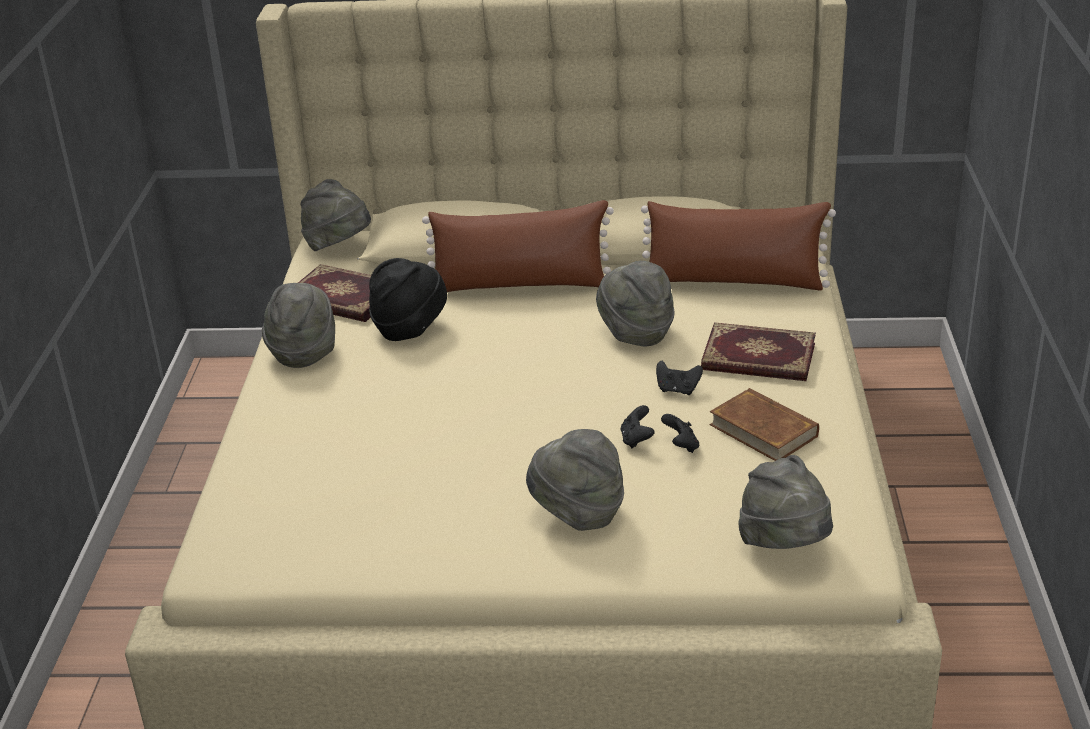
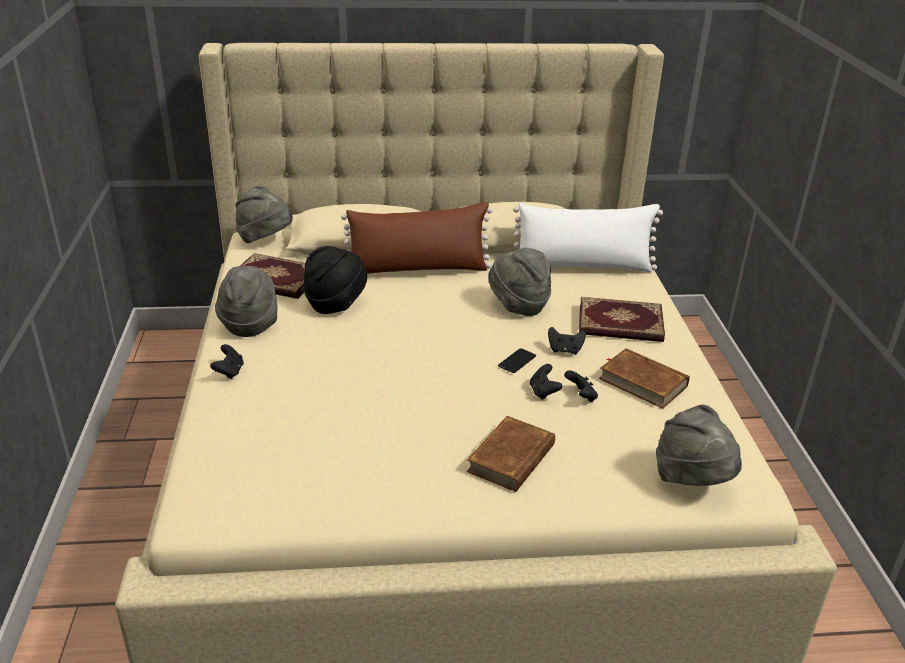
camera: 10 degrees left, 0 degrees up
(271, 409) = (229, 372): none -> black game controller
(577, 514) = (512, 458): grey hat -> brown book
(614, 402) = (517, 361): none -> phone
(734, 281) = (583, 266): brown pillow -> white pillow

